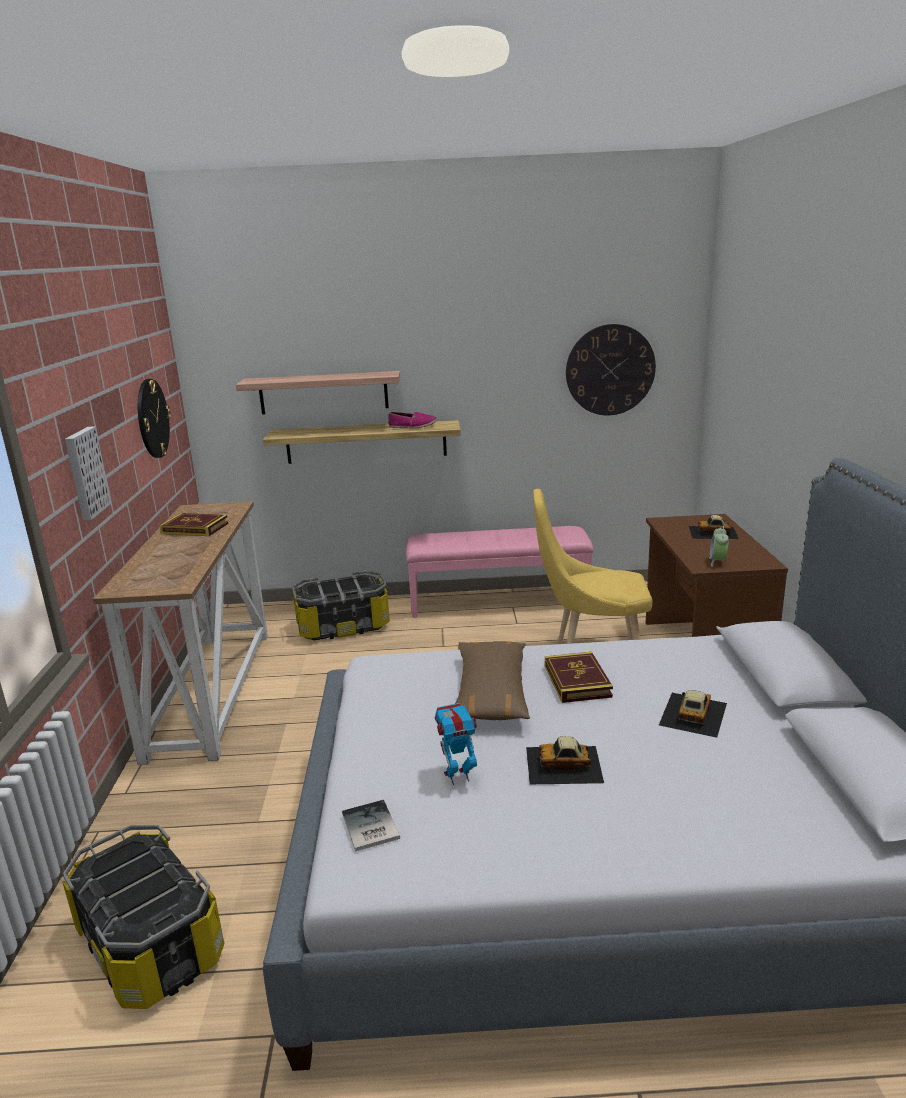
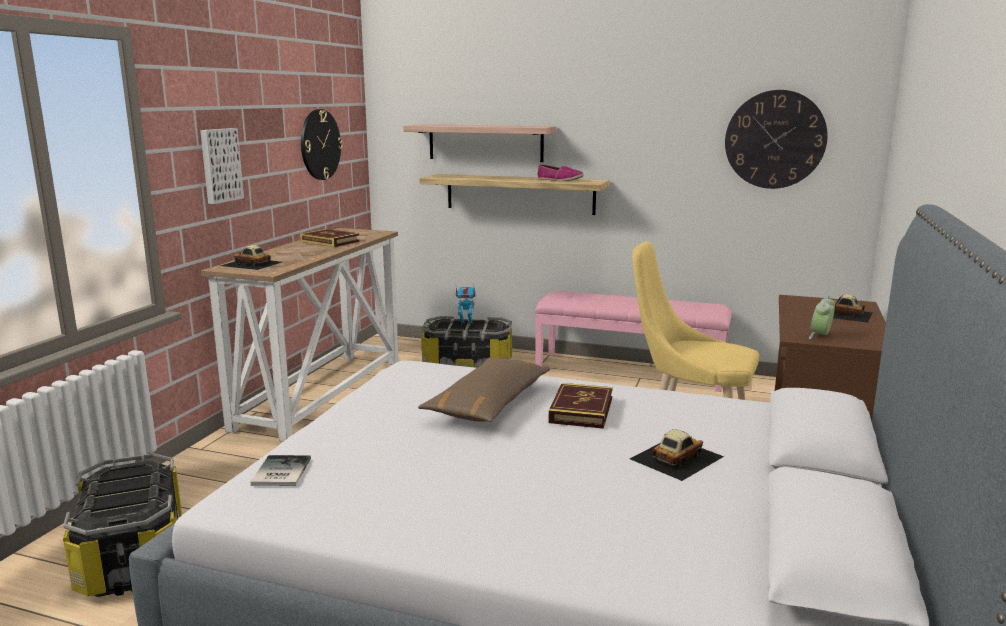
camera: 20 degrees right, 5 degrees down
(457, 776) = (393, 455): toy robot -> toy robot (466, 324)
(564, 764) = (499, 468): toy car -> toy car (252, 263)

